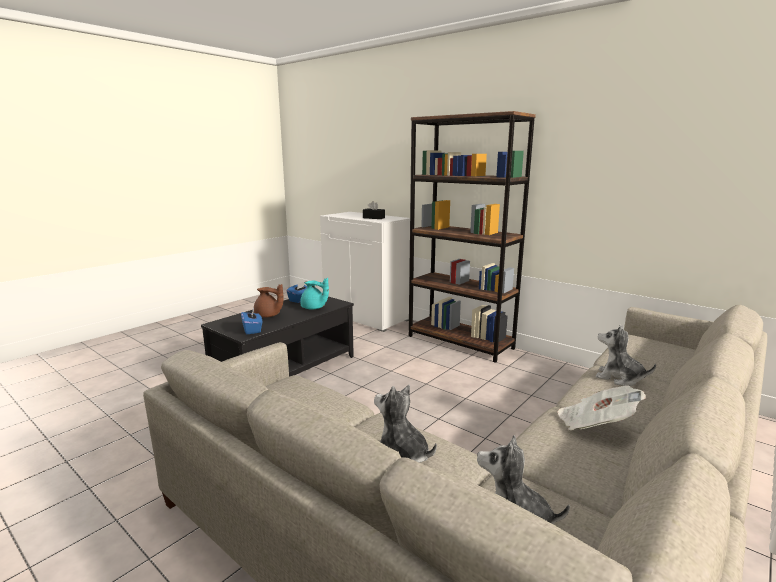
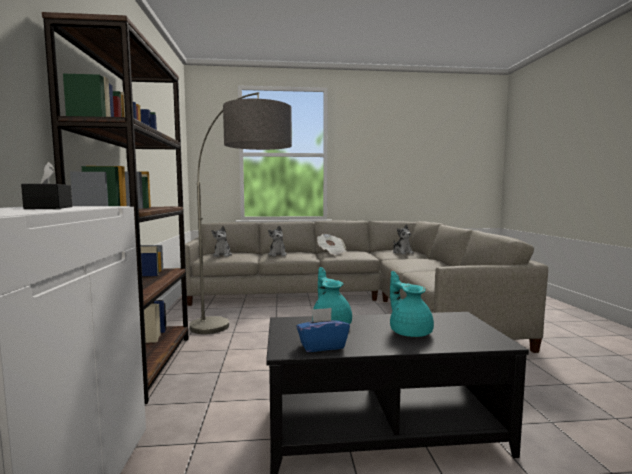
camera: 135 degrees left, 10 degrees down
(252, 330) = (447, 319): blue tissue box -> none
(268, 316) = (409, 332): brown teapot -> turquoise teapot
(401, 456) = (416, 260): plush toy -> plush toy (222, 255)
(470, 380) = (243, 337): none -> floor lamp

